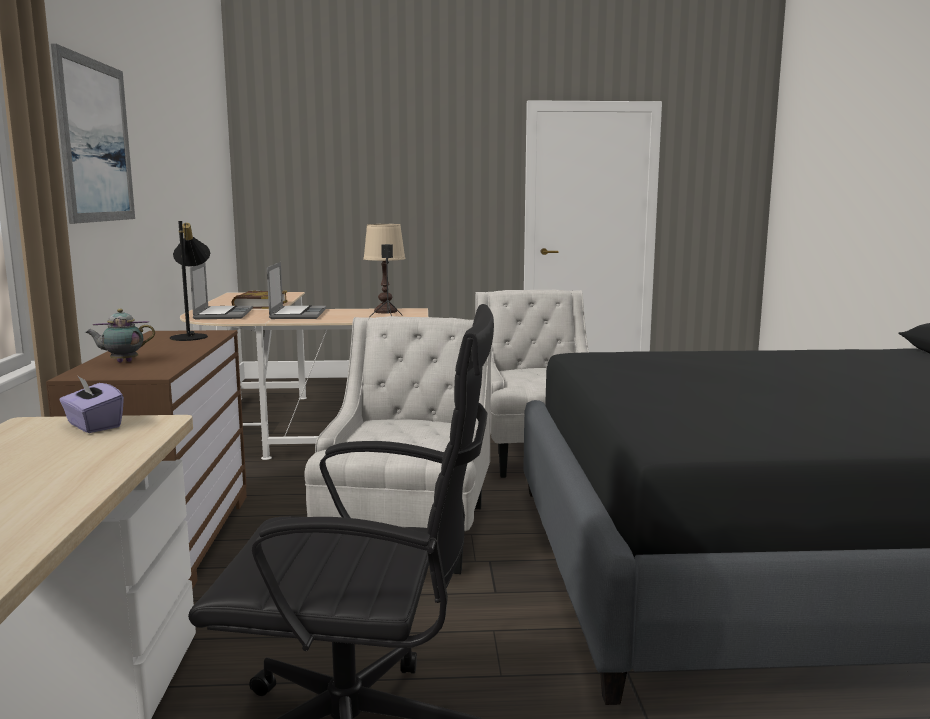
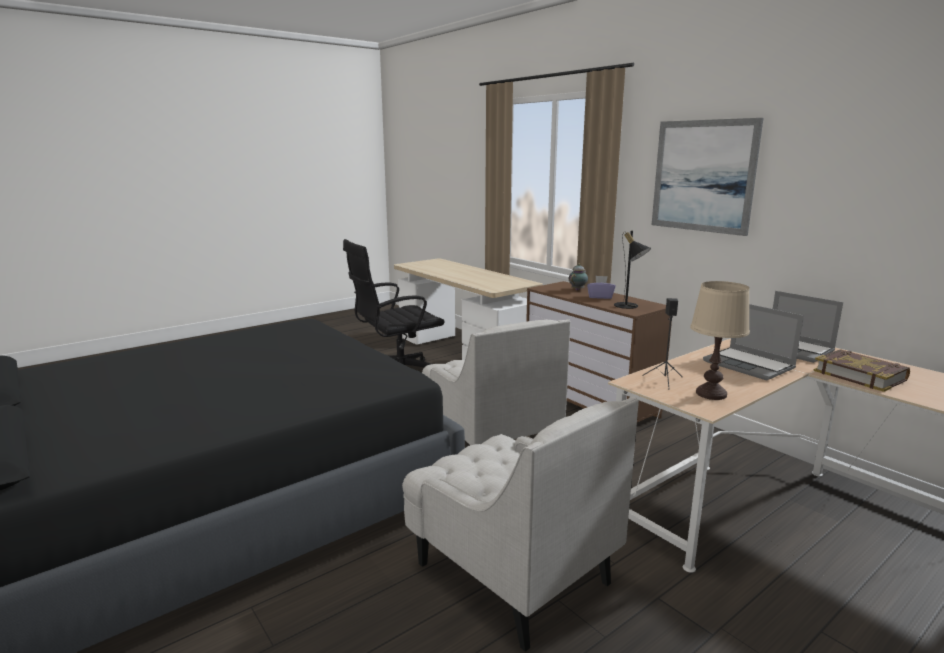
camera: 145 degrees right, 5 degrees up
(93, 425) = (508, 285): purple tissue box -> purple tissue box (600, 297)

